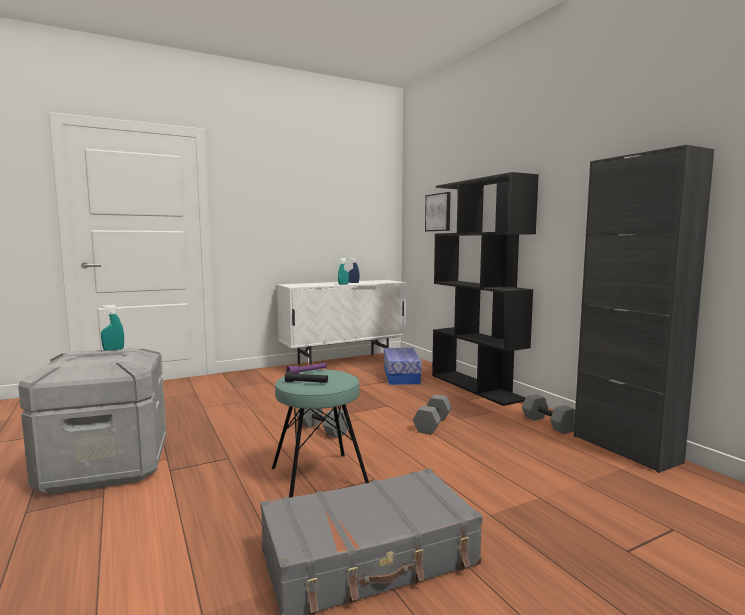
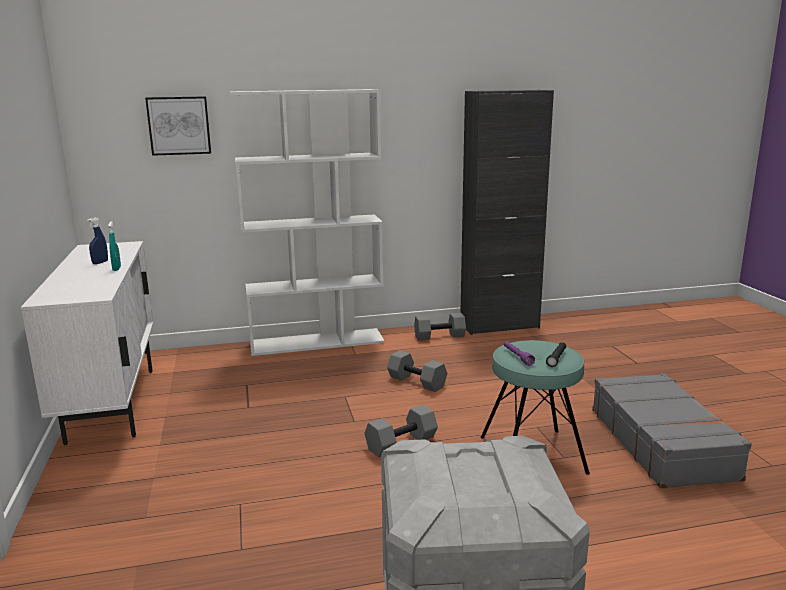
camera: 75 degrees left, 10 degrees up
(113, 349) = (433, 461): turquoise spray bottle -> none
(401, 376) = (233, 373): storage box -> none
(477, 387) = (317, 342): black bookcase -> white bookcase

